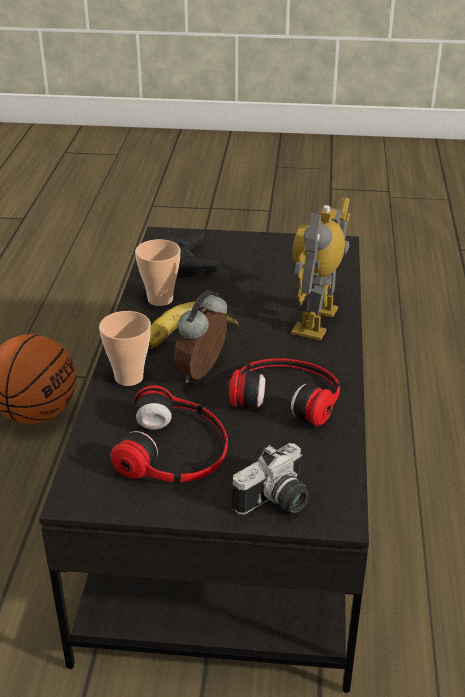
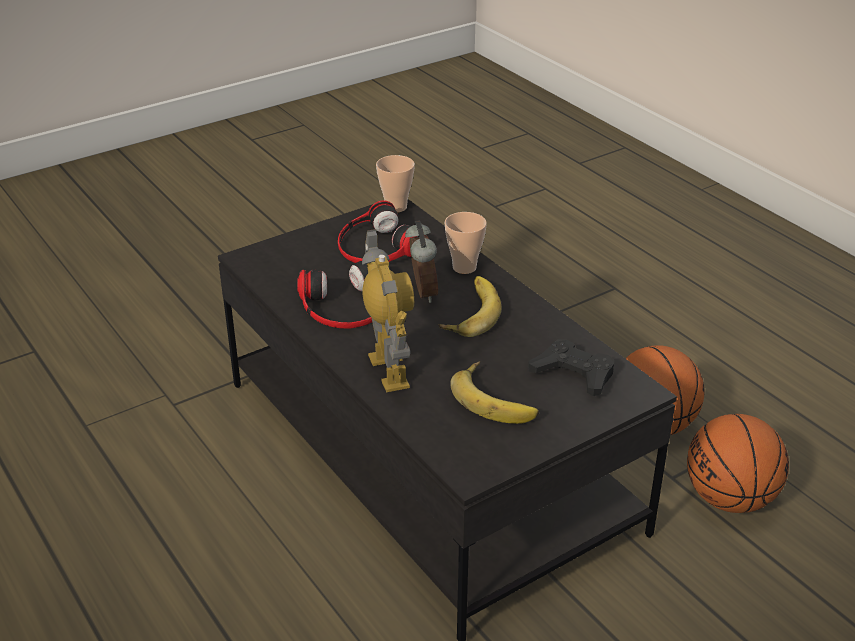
camera: 140 degrees right, 0 degrees up
(75, 348) = (730, 498): none -> basketball
(160, 299) = (536, 328): cup -> cup (396, 207)
(263, 271) = (496, 399): none -> banana
(277, 502) = (286, 249): camera -> none

